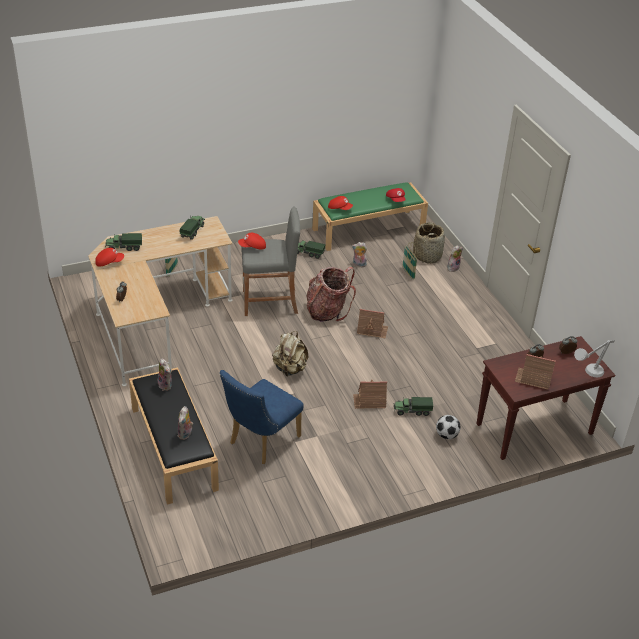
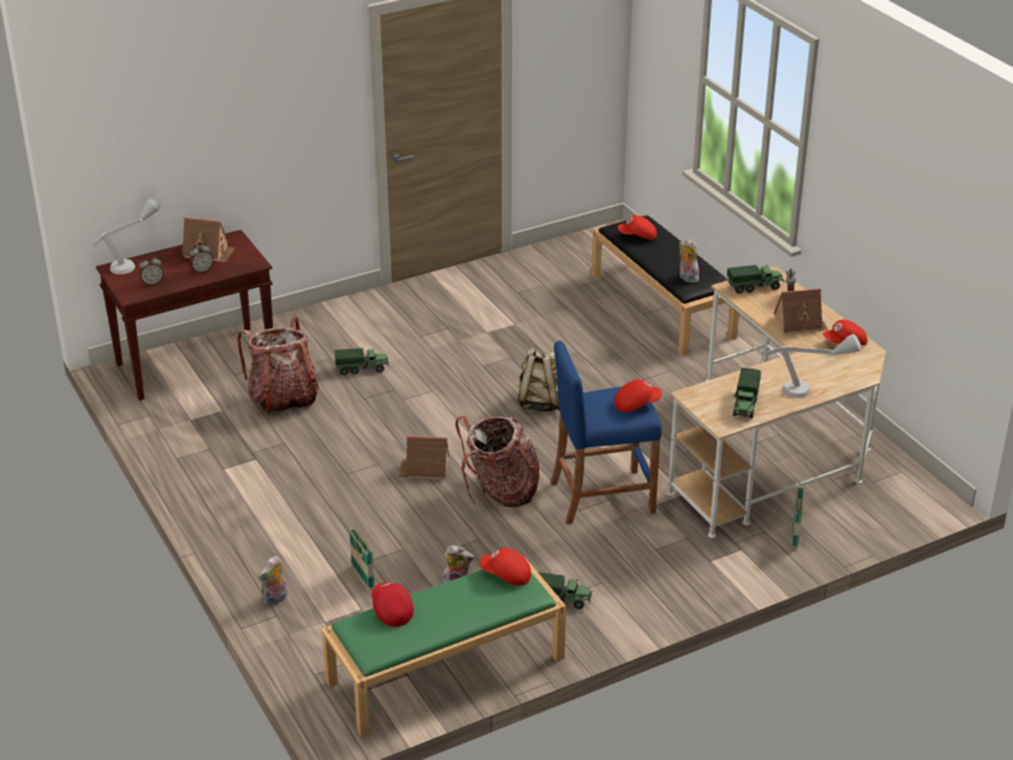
camera: 175 degrees right, 5 degrees down
(124, 247) = (839, 367): toy truck -> toy truck (755, 287)
(150, 235) = (811, 391): none -> grey table lamp
(185, 434) = (637, 236): plush toy -> red cap
(260, 442) = (557, 320): blue chair -> none
(270, 302) = (602, 497): grey stool -> blue stool
(369, 401) = (421, 374): toy house -> toy house (800, 324)
(427, 255) = (323, 621): basket -> none
(446, 435) = (317, 347): football -> none
(465, 391) = (283, 398): none -> backpack

